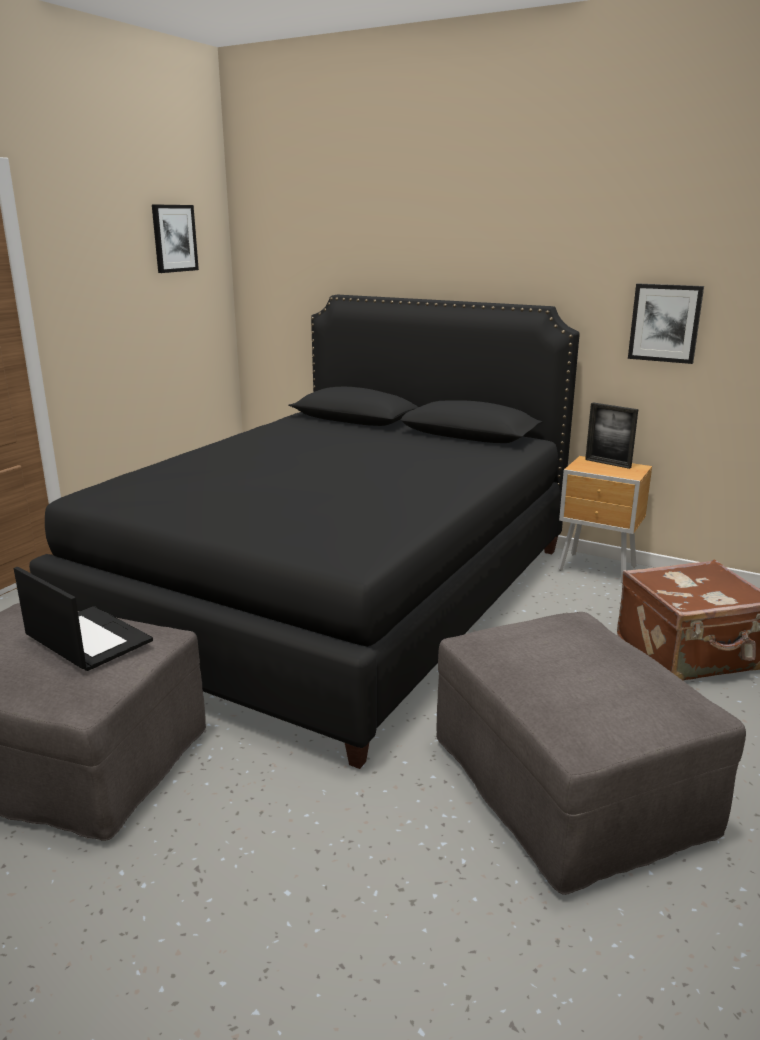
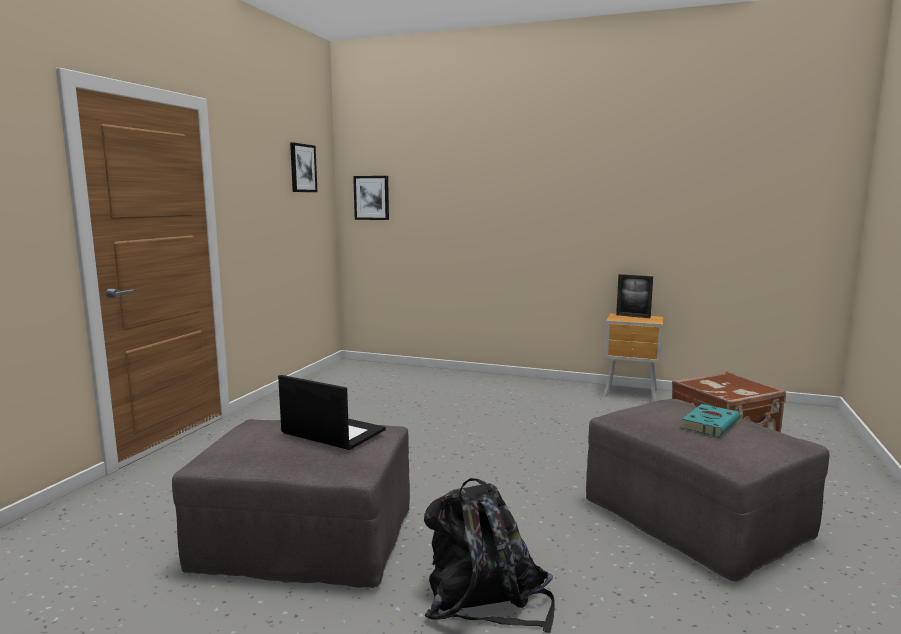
camera: 10 degrees left, 10 degrees down
(232, 871) = (485, 597): none -> black backpack
(337, 595) = (455, 420): black bed -> none
(588, 670) = (710, 424): none -> turquoise book
(665, 323) = (665, 218): picture -> picture (371, 198)

